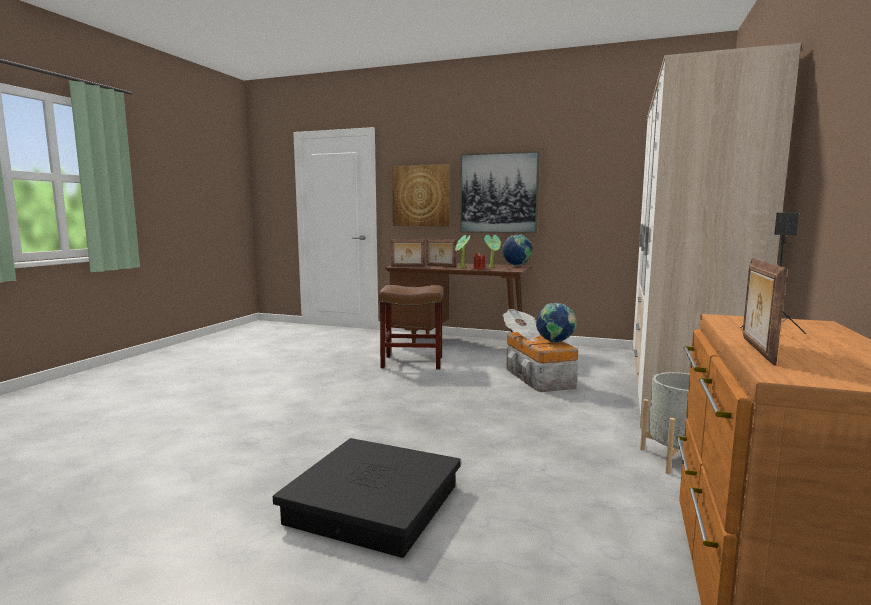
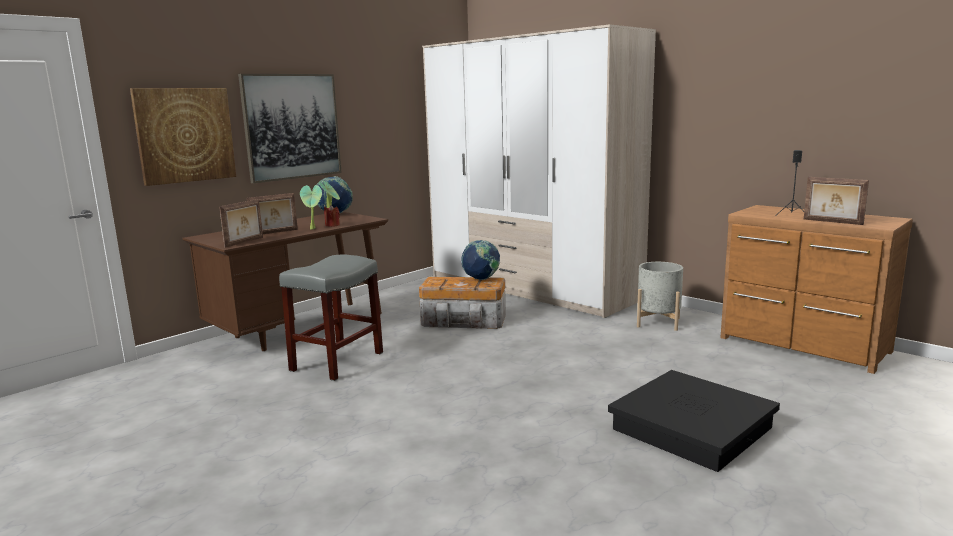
camera: 65 degrees left, 5 degrees up
(411, 362) = (337, 362): brown stool -> grey stool
(522, 335) = (439, 283): newspaper -> none

